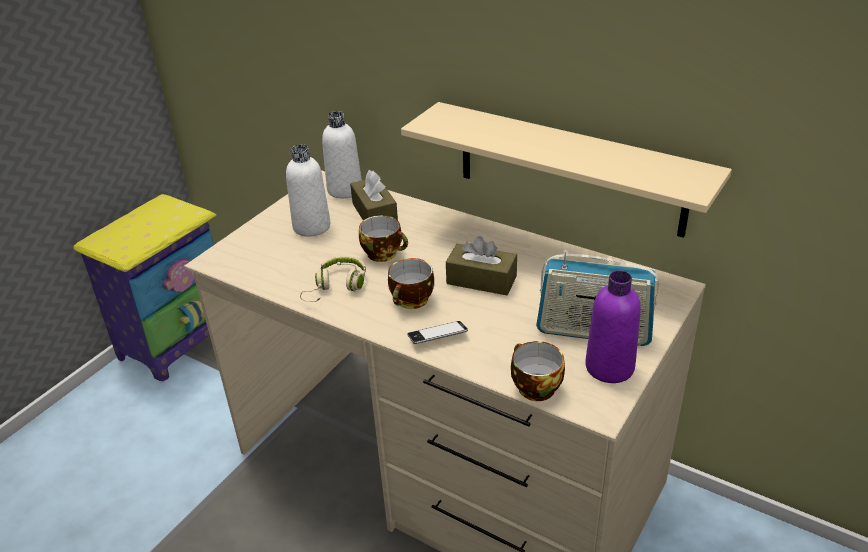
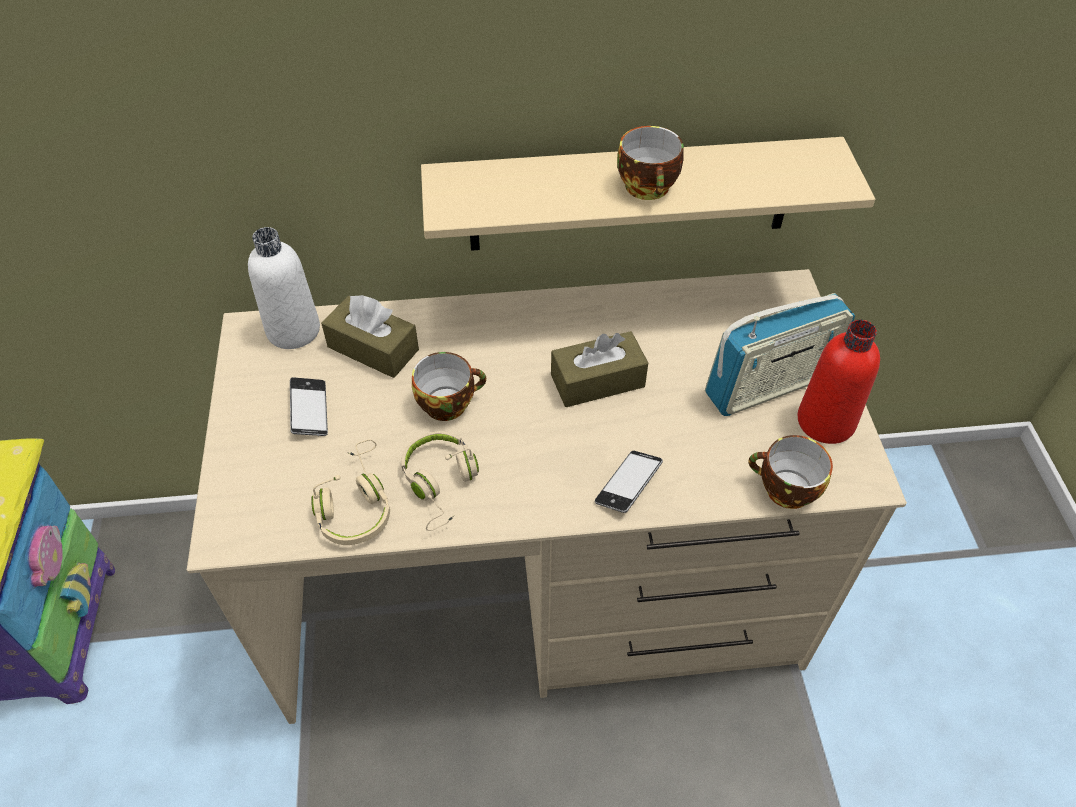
camera: 40 degrees left, 15 degrees up
(285, 275) = (355, 504): none -> beige headphones
(311, 227) = (309, 410): white bottle -> phone
(412, 301) = (551, 453): cup -> cup (649, 188)
(609, 367) = (825, 421): purple bottle -> red bottle

